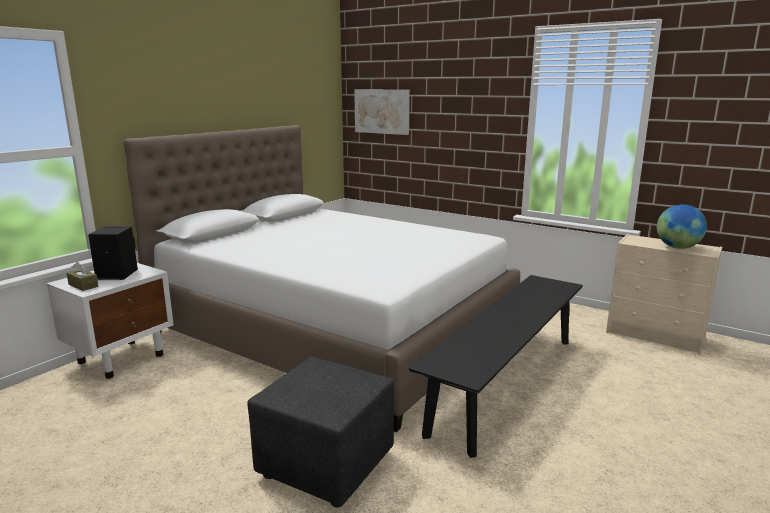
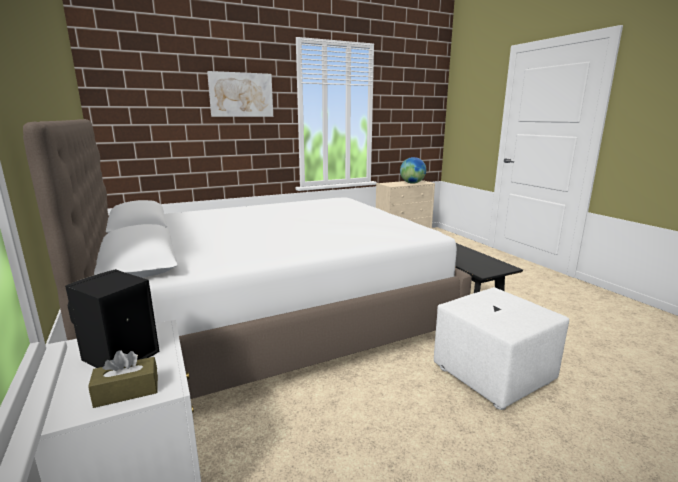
camera: 60 degrees left, 0 degrees up
(326, 466) = (494, 376): black ottoman -> white ottoman
(382, 111) = (146, 106): picture -> picture (241, 95)

